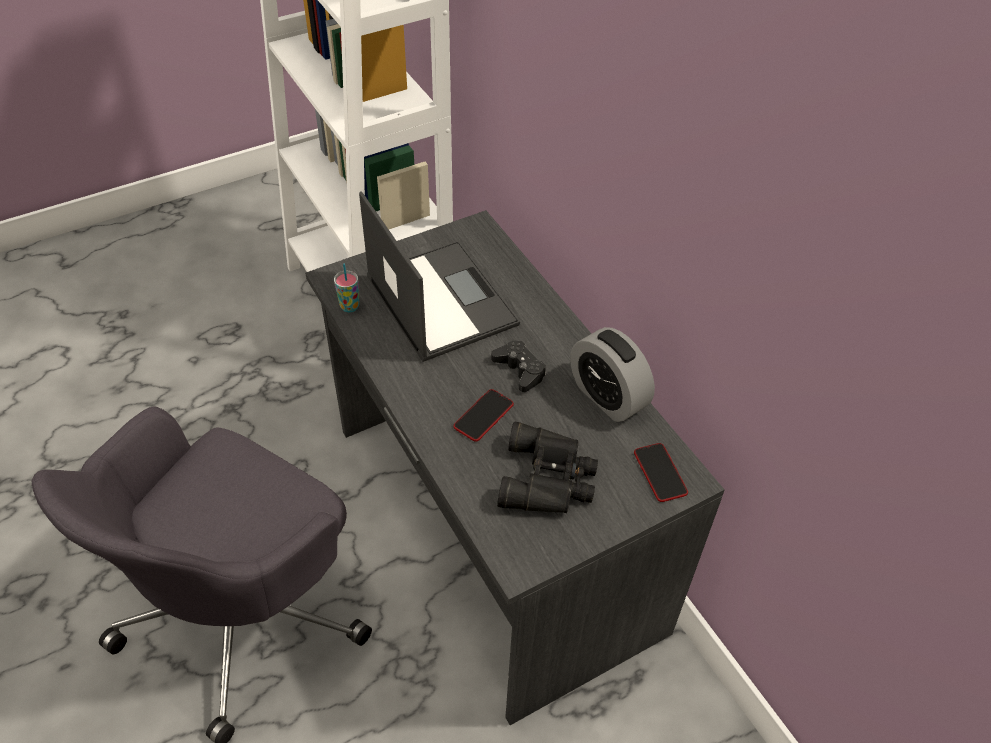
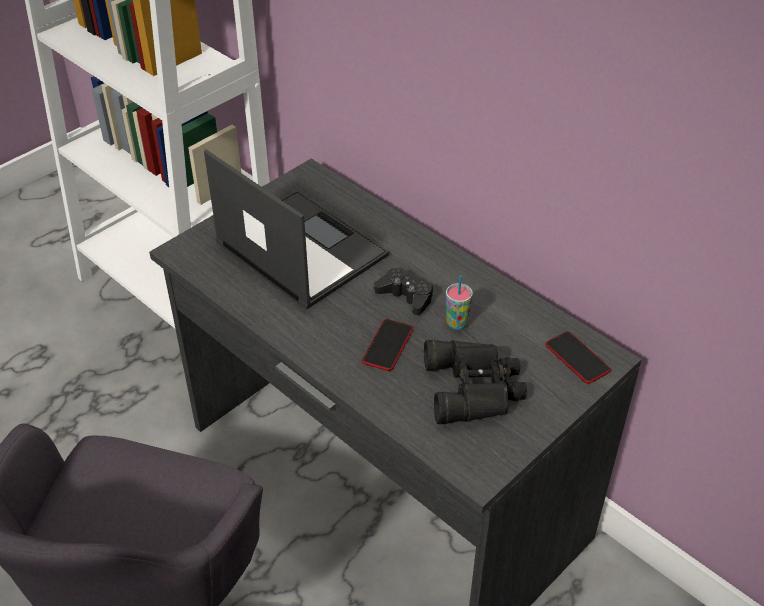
camera: 15 degrees left, 5 degrees down
(349, 306) = (209, 274): cup -> cup (457, 323)
(607, 397) = (499, 302): alarm clock -> none

